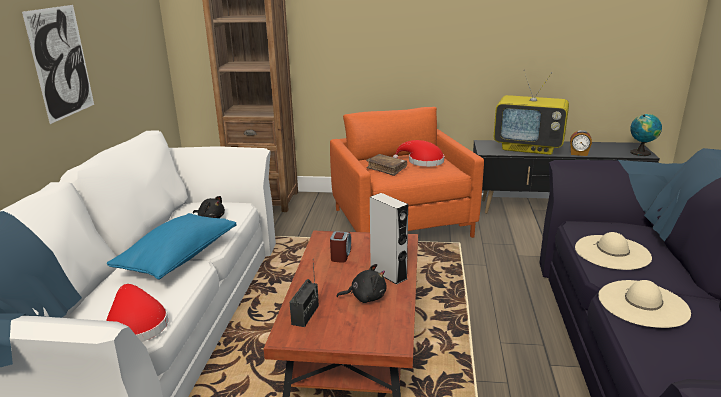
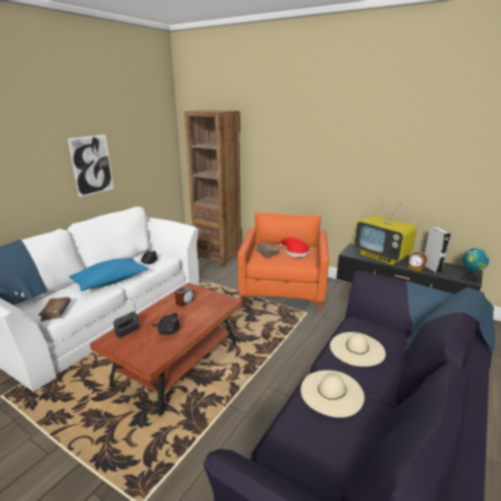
camera: 25 degrees right, 0 degrees up
(136, 325) = (56, 312): red hat -> brown book
(388, 274) = (196, 320): grey speaker -> grey speaker (431, 268)

